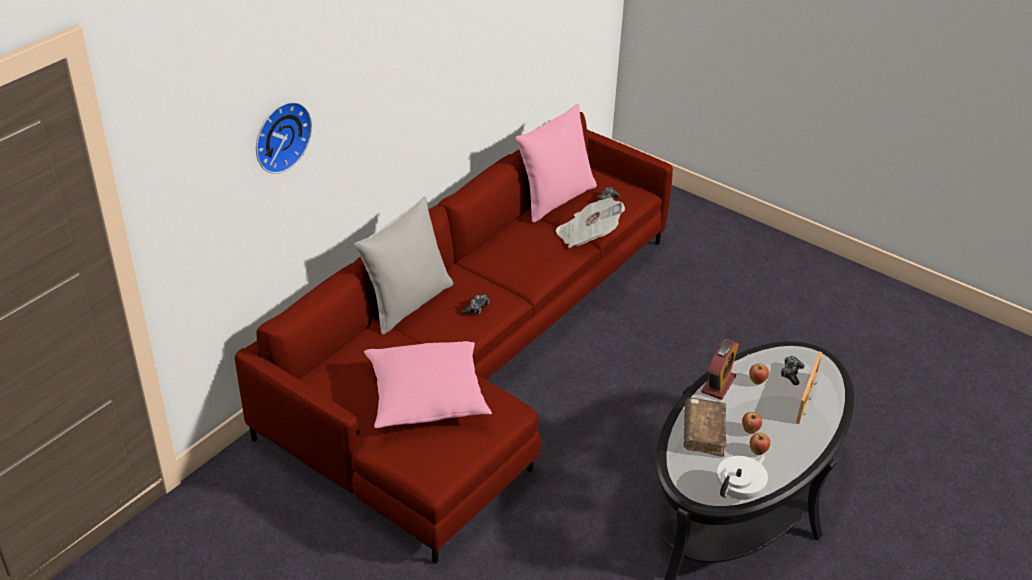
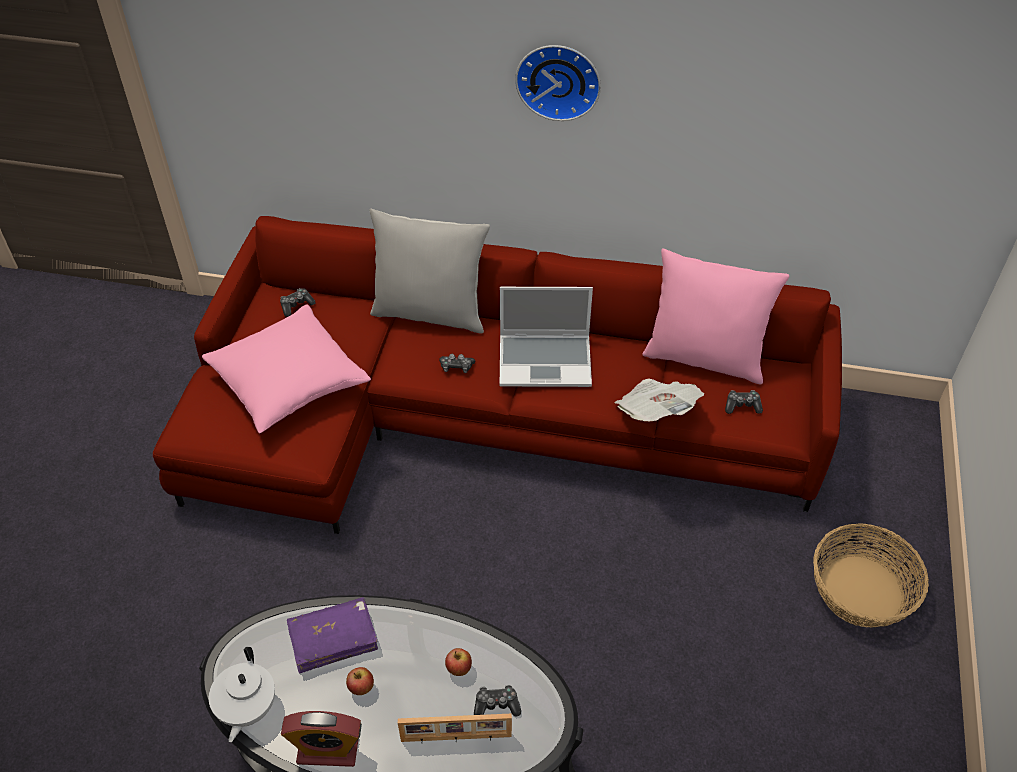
camera: 65 degrees right, 10 degrees up
(279, 135) = (324, 50): wall clock -> wall clock (559, 79)
(337, 371) = (296, 305): none -> game controller
(504, 265) = (546, 361): none -> laptop
(703, 433) = (333, 639): brown book -> purple book
(718, 384) = (429, 628): alarm clock -> alarm clock (328, 750)
(729, 249) = (861, 591): none -> basket
(739, 491) = (246, 708): white teapot -> white teapot turned 75 degrees clockwise
(758, 451) = (326, 708): apple -> none

